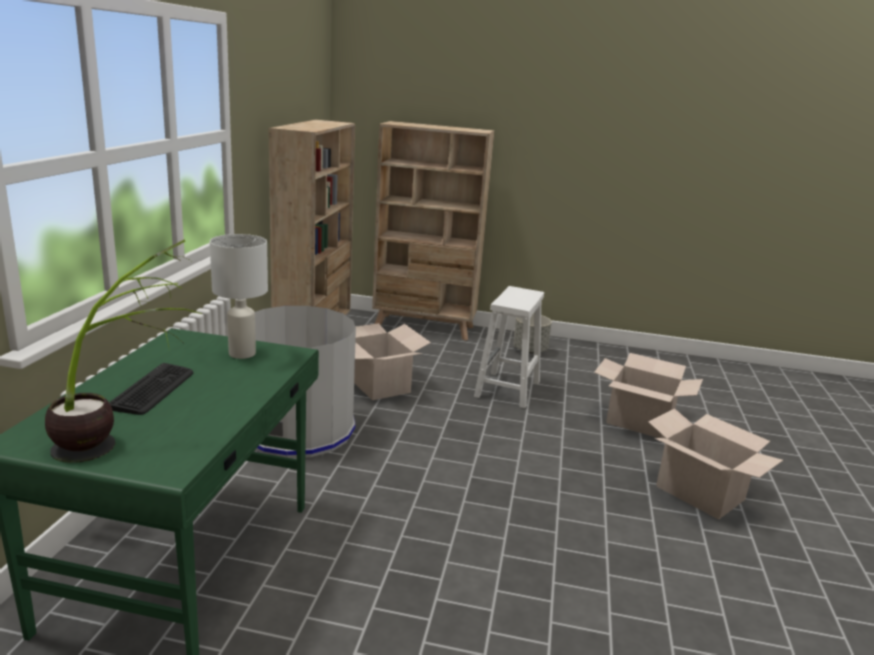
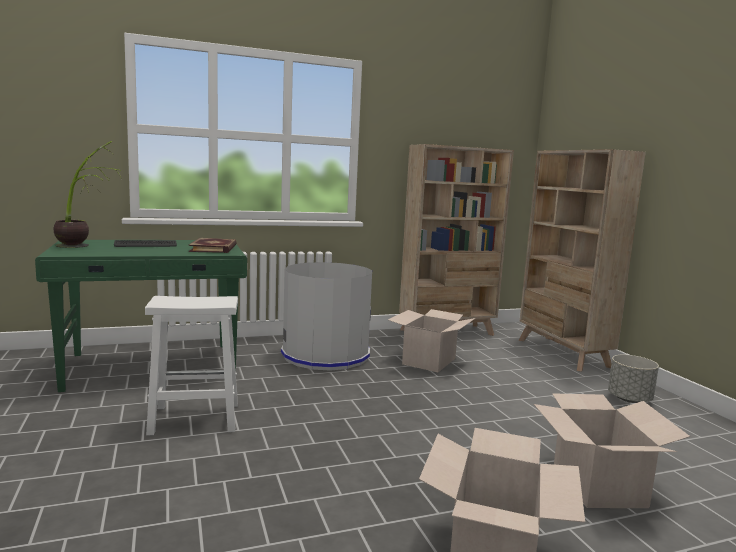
camera: 60 degrees right, 10 degrees down
(243, 353) = (214, 248): white table lamp -> book
(507, 390) = (521, 404): white stool -> white stool (193, 419)

